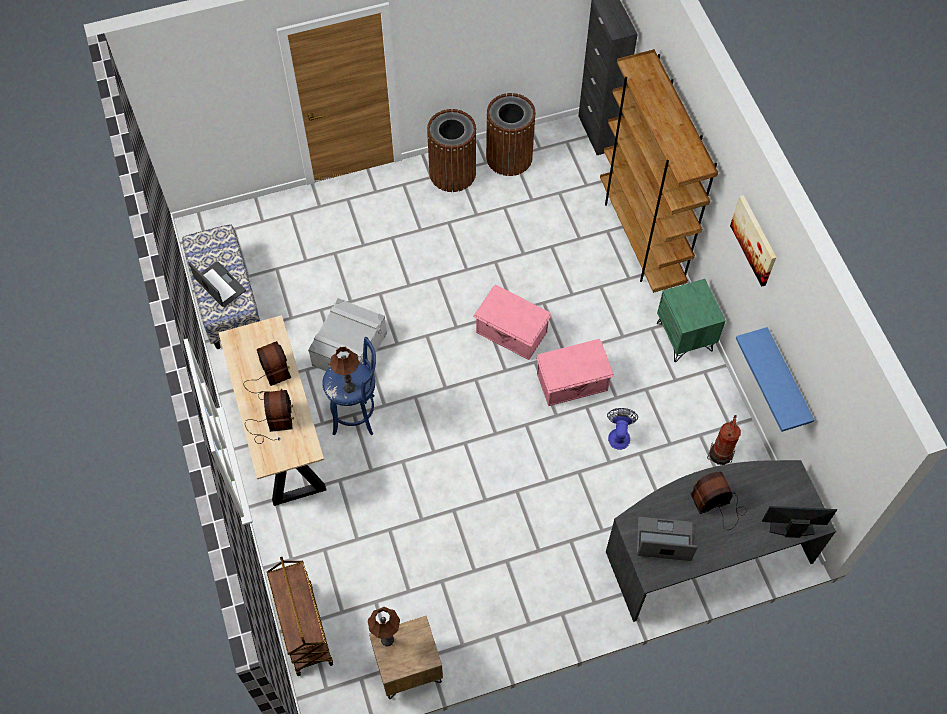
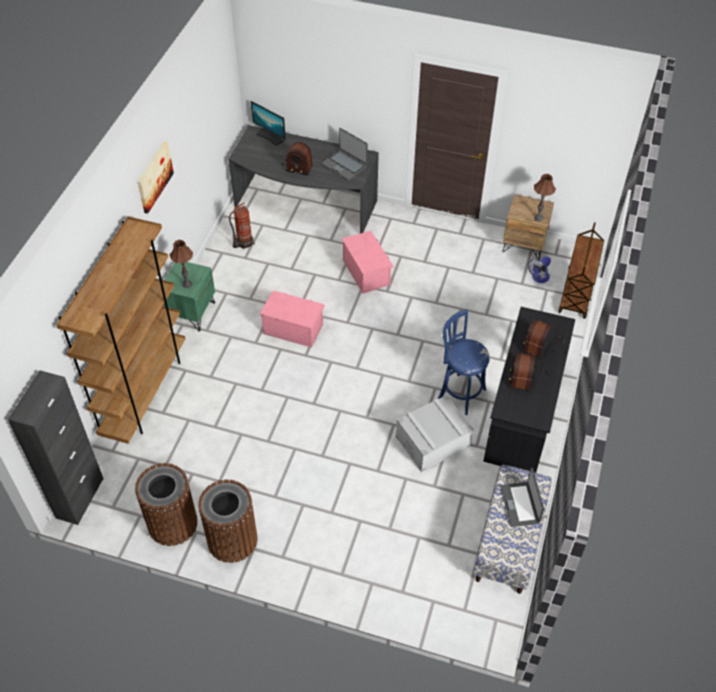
camera: 145 degrees left, 10 degrees down
(281, 433) = (524, 411): beige desk -> black desk
(349, 387) = (470, 347): brown table lamp -> brown table lamp (187, 284)
(511, 333) = (304, 383): pink storage box -> pink storage box (367, 272)
(619, 435) = (293, 284): fan -> fan (538, 278)
(787, 379) = (200, 166): blue shelf -> none

